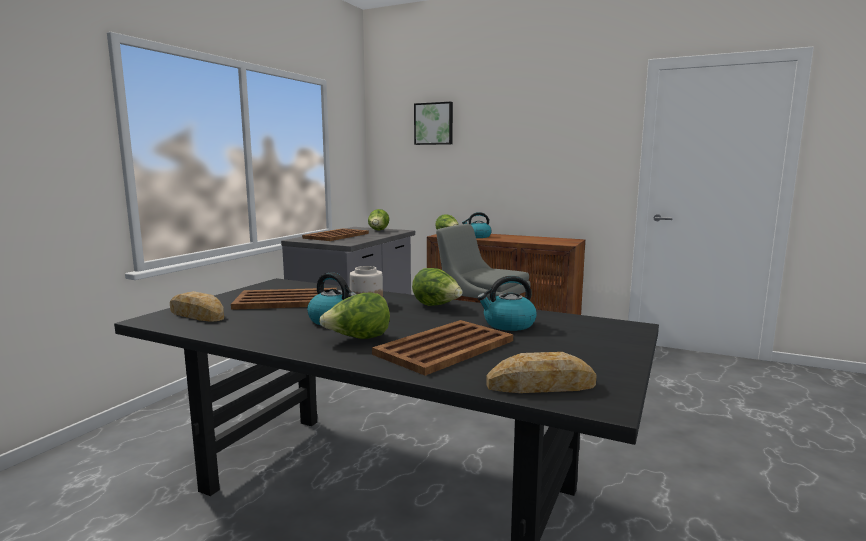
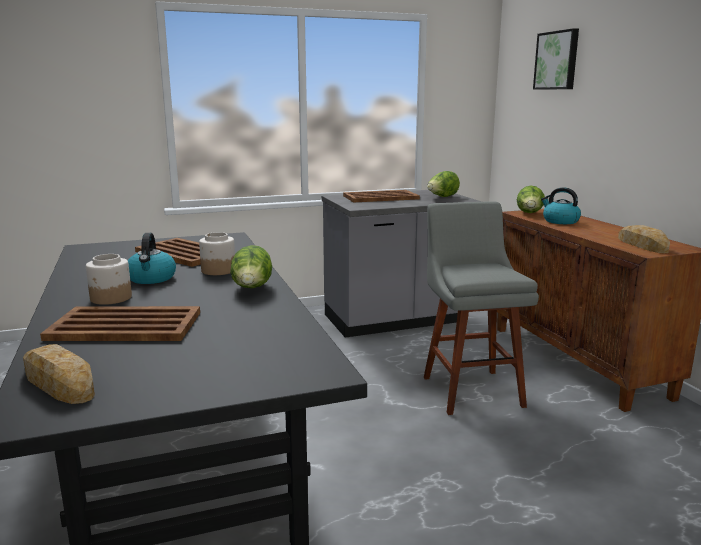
camera: 45 degrees right, 5 degrees up
(197, 314) = (110, 250): bread -> bread (642, 245)
(358, 339) = (111, 298): lettuce -> jar
(508, 324) = (235, 325): kettle -> none

